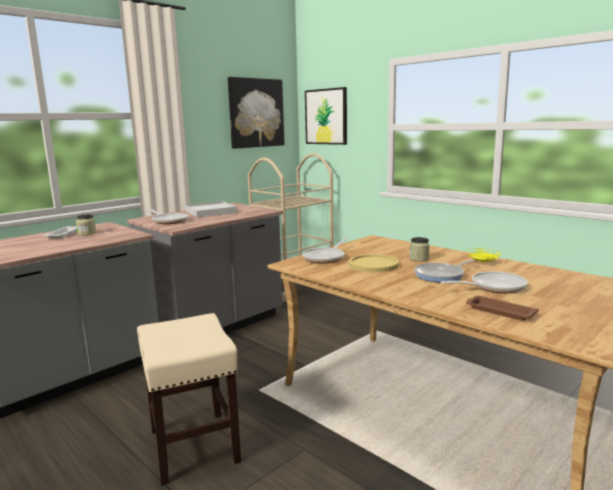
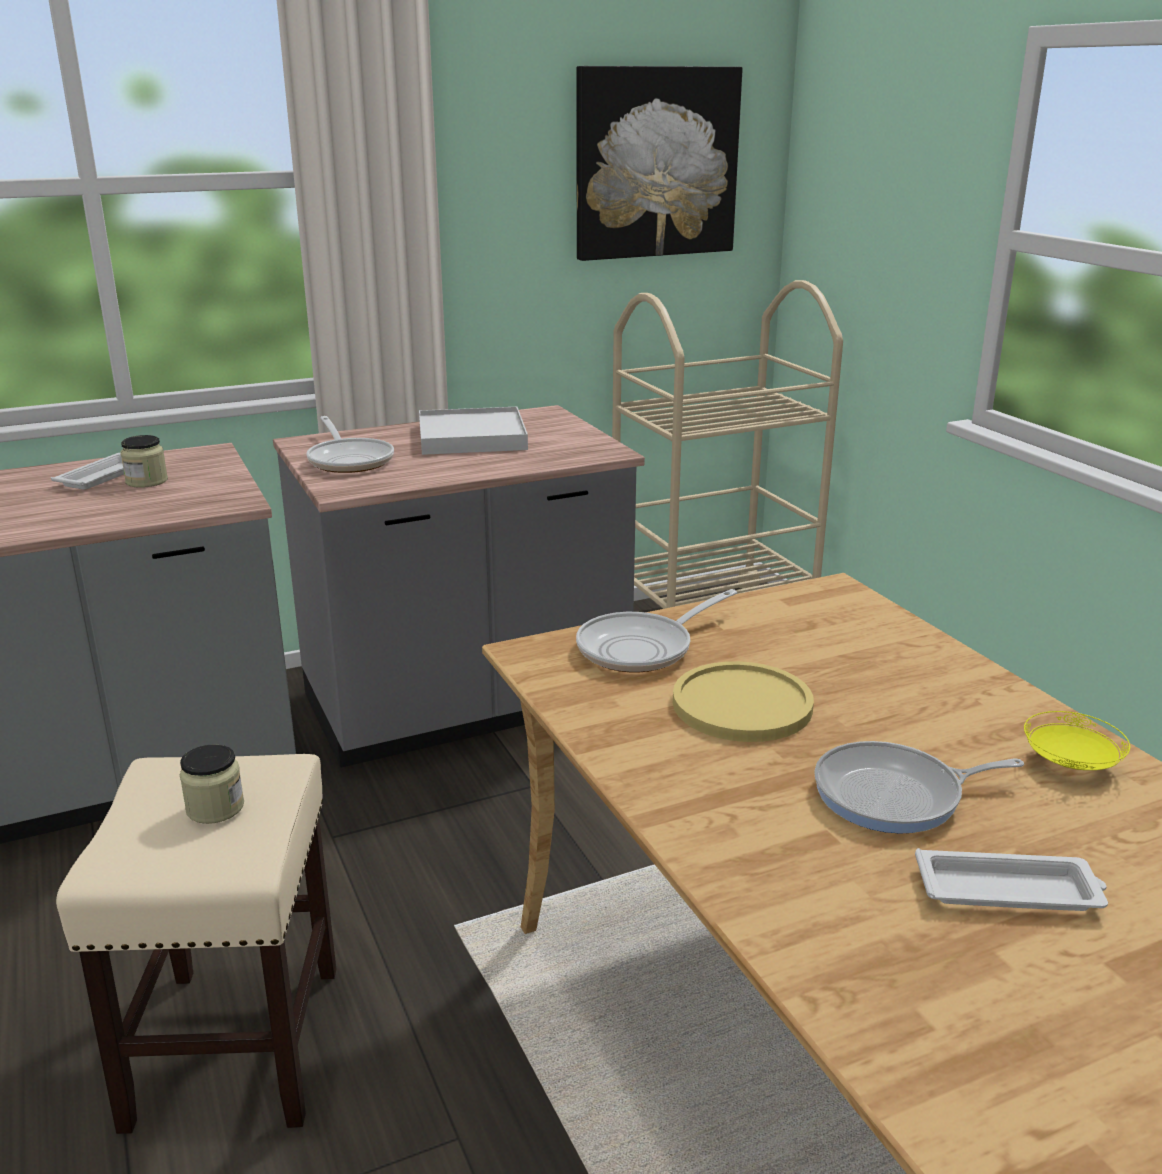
camera: 20 degrees right, 10 degrees up
(326, 116) = (851, 180): picture -> none
(419, 258) = (890, 704): jar -> jar (215, 808)
(493, 287) = (1010, 891): frying pan -> white tray
(499, 311) = (935, 1012): brown tray -> none

